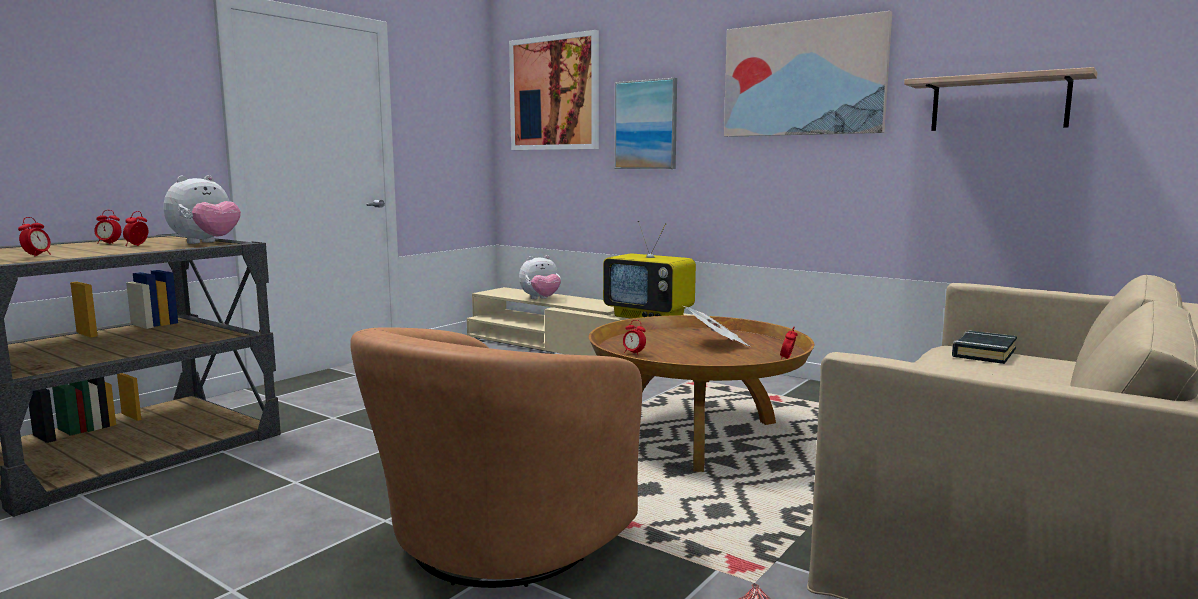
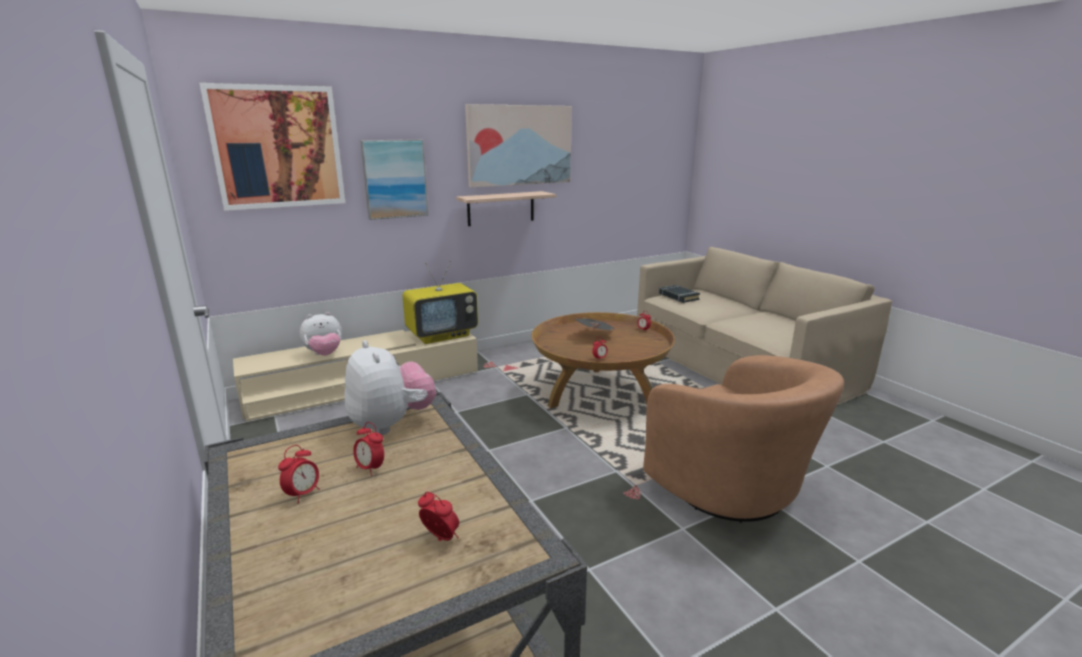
camera: 65 degrees left, 10 degrees up
(541, 299) = (324, 354): plush toy -> plush toy turned 60 degrees clockwise
(999, 103) = (618, 164): shelf -> shelf (501, 208)

